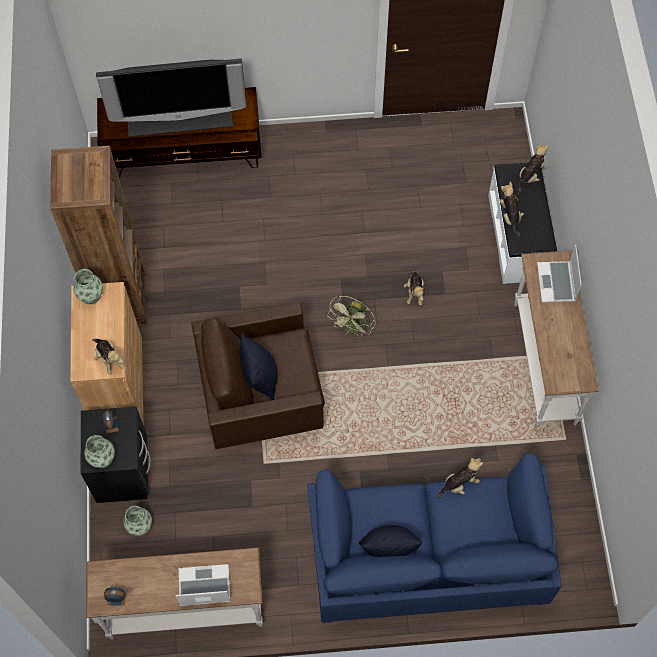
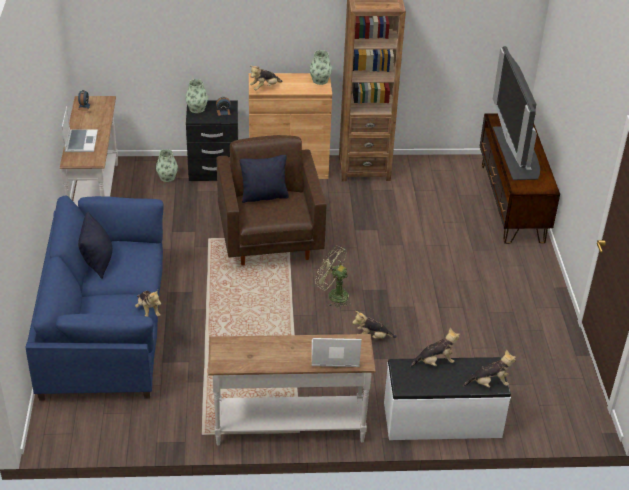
camera: 90 degrees right, 25 degrees down
(530, 176) = (489, 383): plush toy -> plush toy turned 45 degrees counterclockwise

